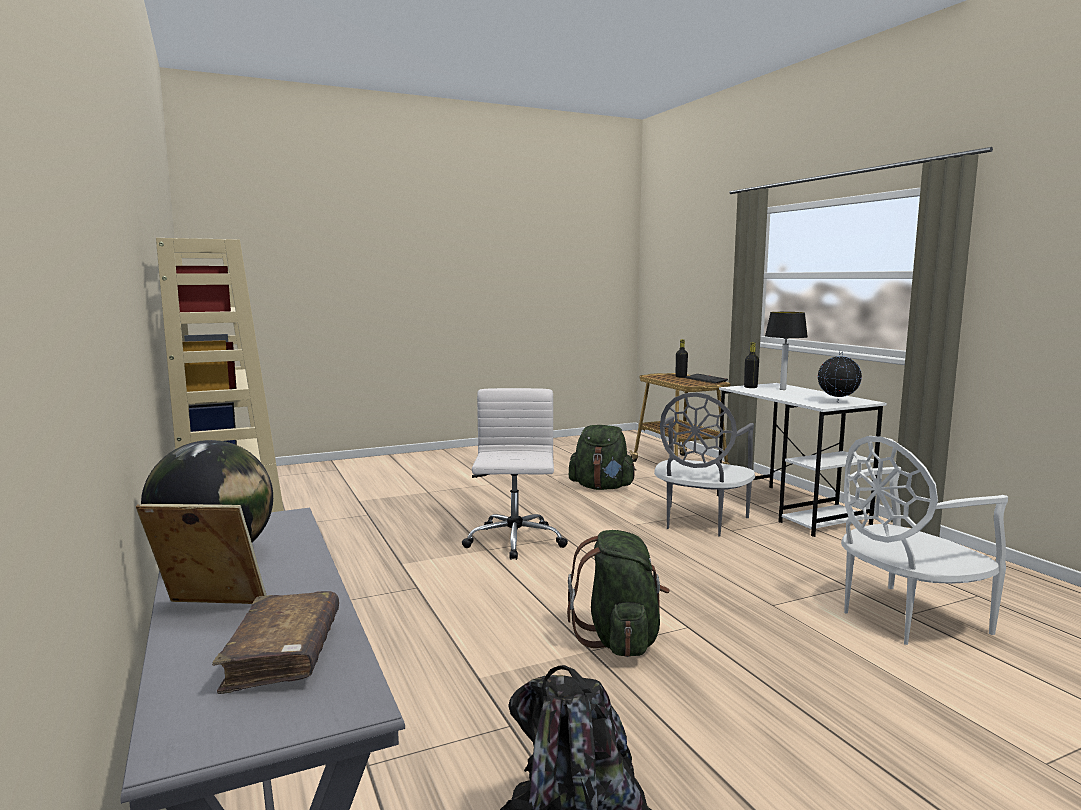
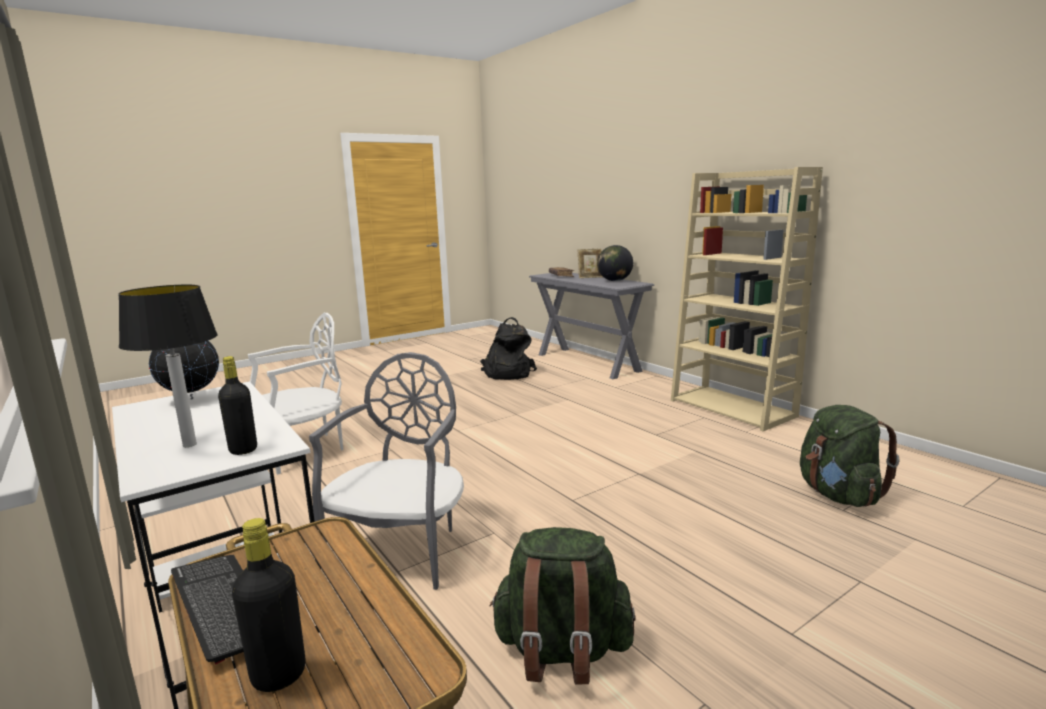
camera: 170 degrees right, 5 degrees up
(514, 542) = (620, 486): white office chair -> none
(620, 639) = (500, 420): green backpack -> green backpack (838, 495)

